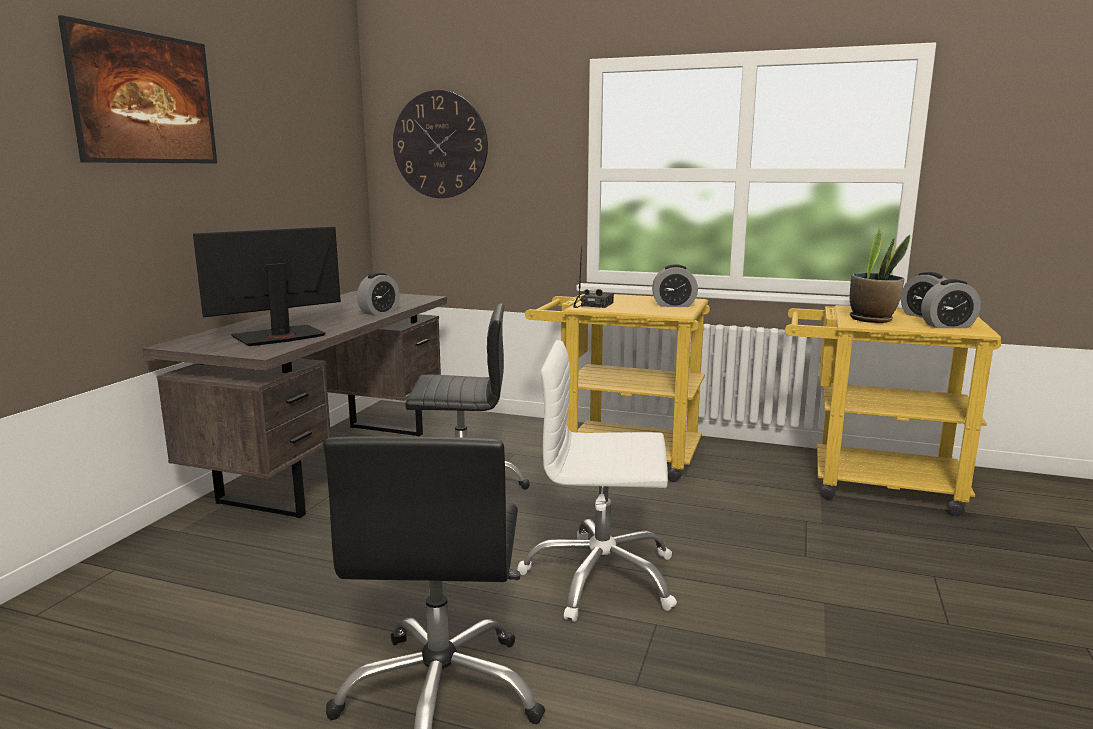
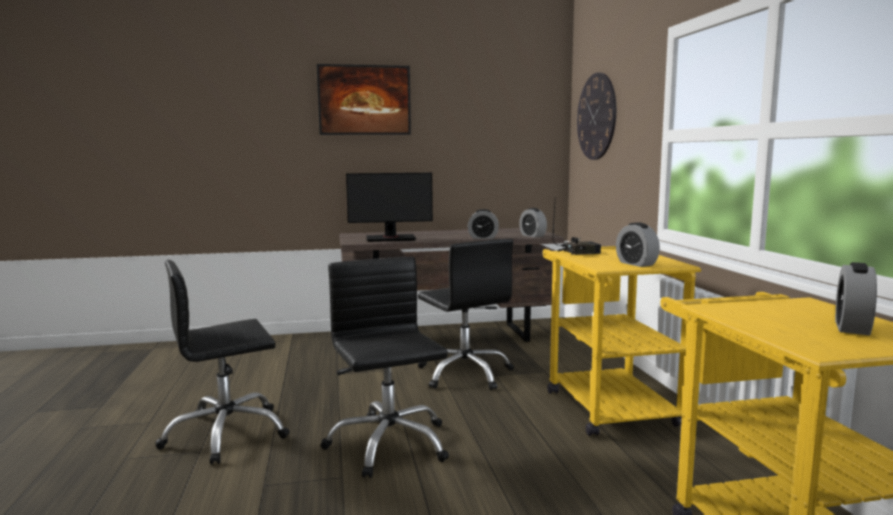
camera: 60 degrees right, 5 degrees down
(279, 336) = (390, 238): monitor -> monitor turned 150 degrees clockwise
(601, 577) = (388, 444): white office chair -> black office chair
(872, 319) = (750, 311): potted plant -> none
(947, 326) = (805, 338): alarm clock -> alarm clock (532, 236)

